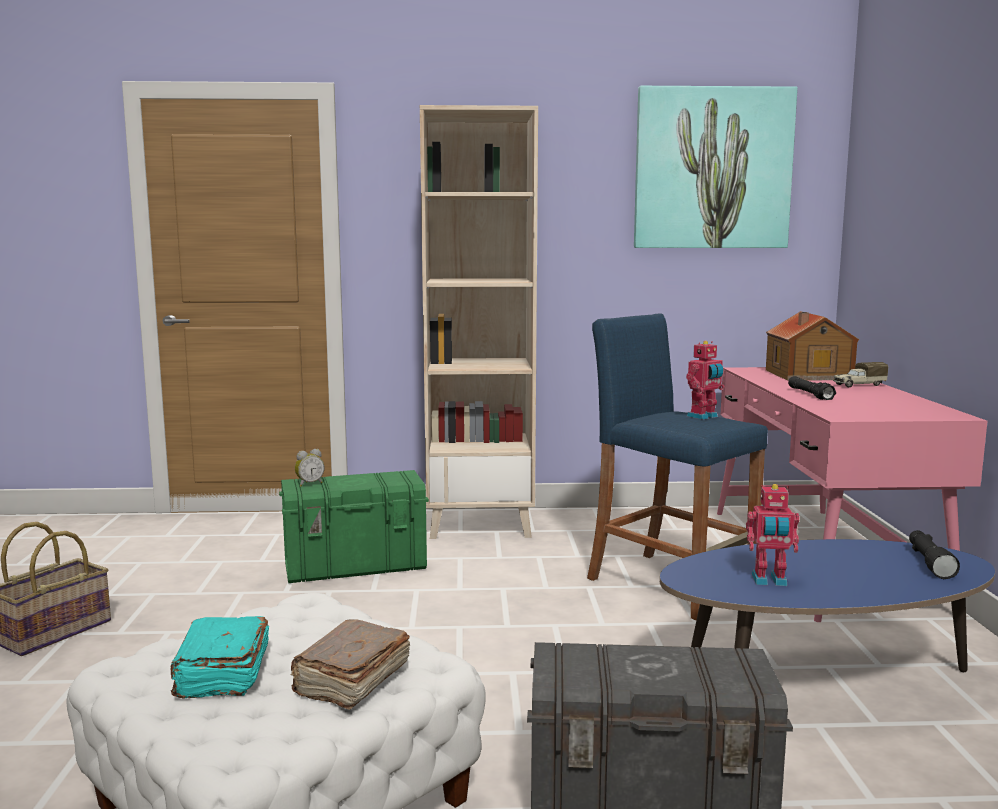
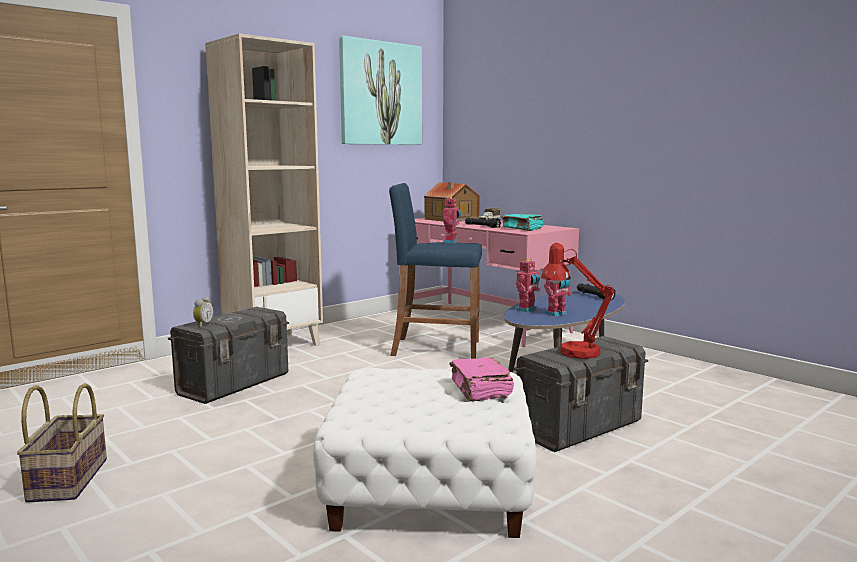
camera: 40 degrees left, 0 degrees up
(222, 674) = (412, 407): turquoise book -> turquoise book (522, 229)
(351, 681) = (480, 390): brown book -> pink book
(356, 566) = (234, 384): green storage box -> grey storage box
(631, 661) = (571, 351): none -> red table lamp
(737, 560) = (527, 310): none -> toy robot

